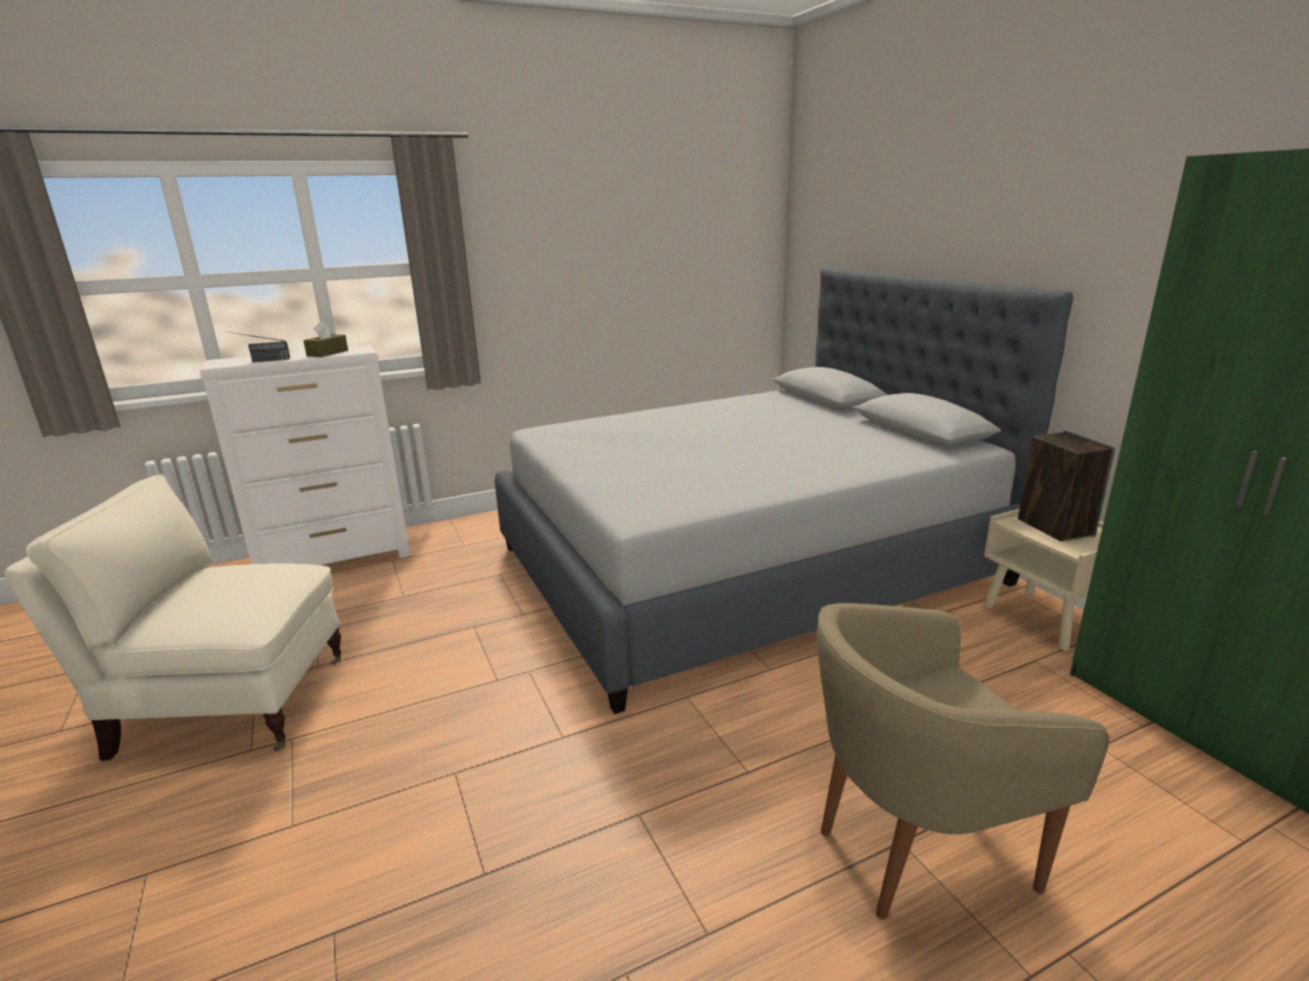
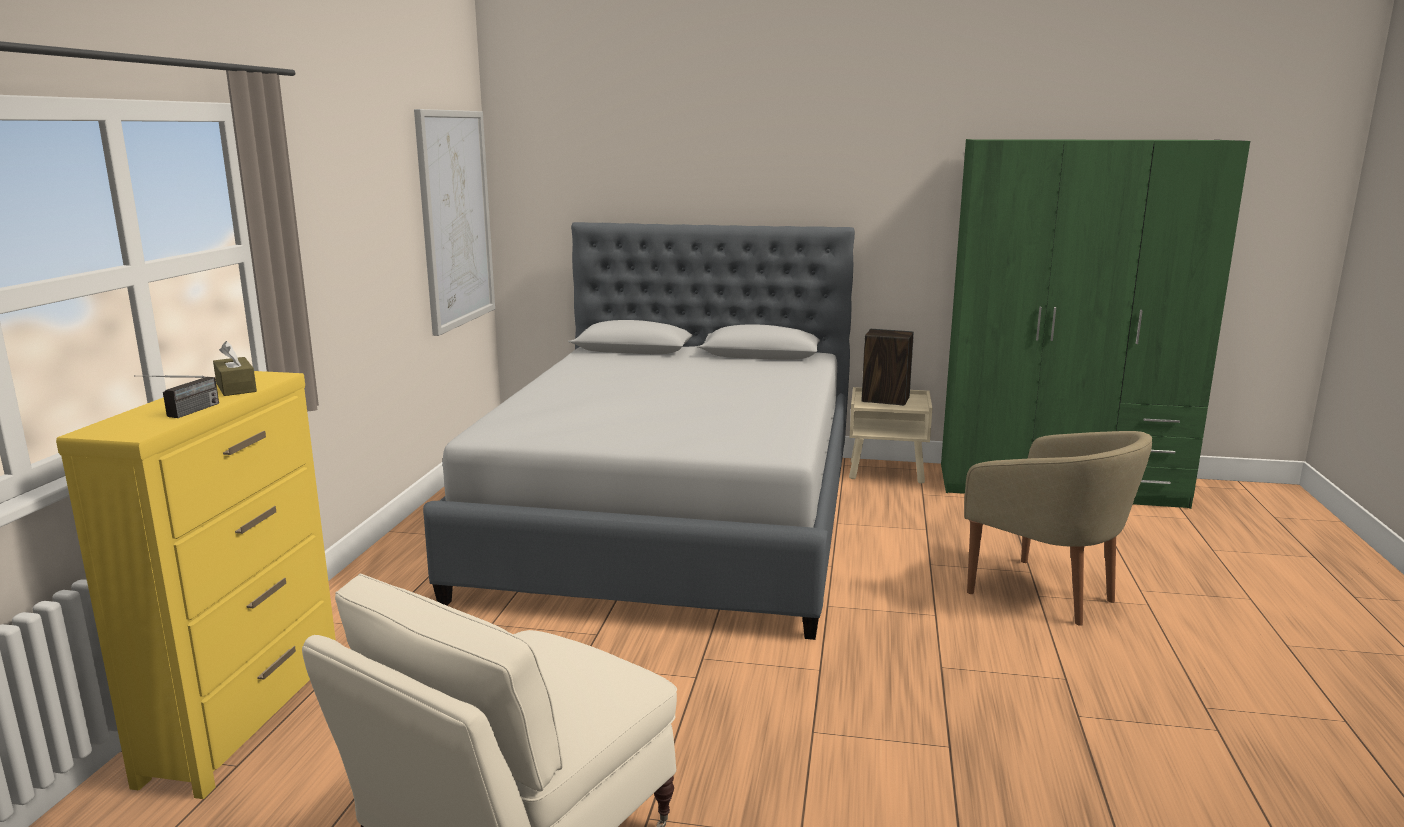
camera: 55 degrees left, 5 degrees down
(337, 561) = (246, 719): white dresser -> yellow dresser
(721, 258) = (455, 219): none -> picture
(915, 848) = (1046, 594): beige armchair -> beige armchair turned 60 degrees counterclockwise

